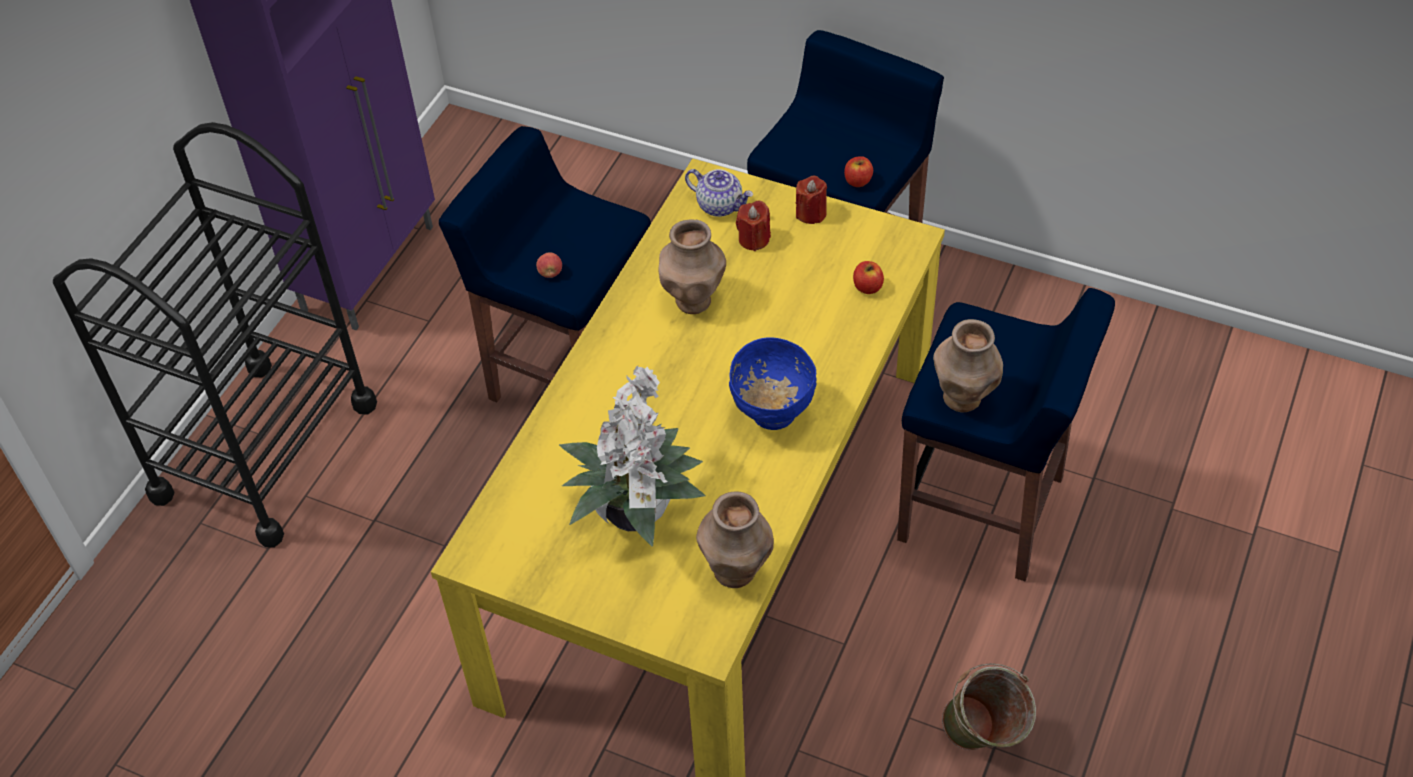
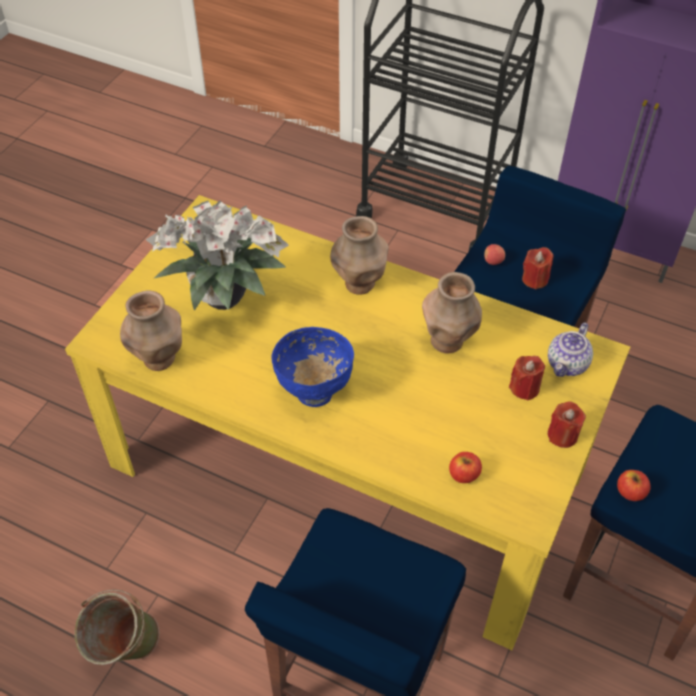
camera: 90 degrees right, 0 degrees up
(580, 237) = (535, 279): none -> red candle
(963, 398) = (333, 556): brown vase -> brown vase (359, 284)

